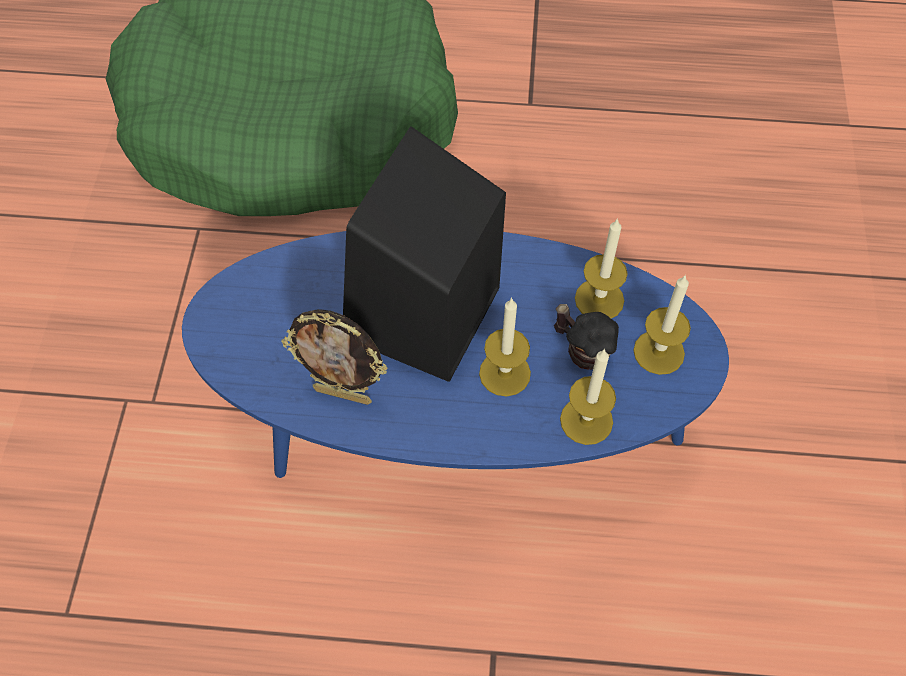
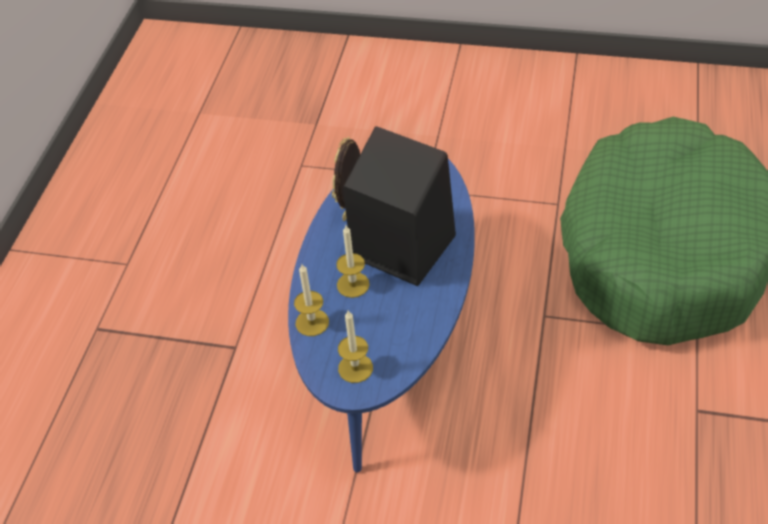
camera: 100 degrees right, 10 degrees down
(582, 350) = (363, 326): mug -> none
(599, 299) = (402, 340): candle -> none

